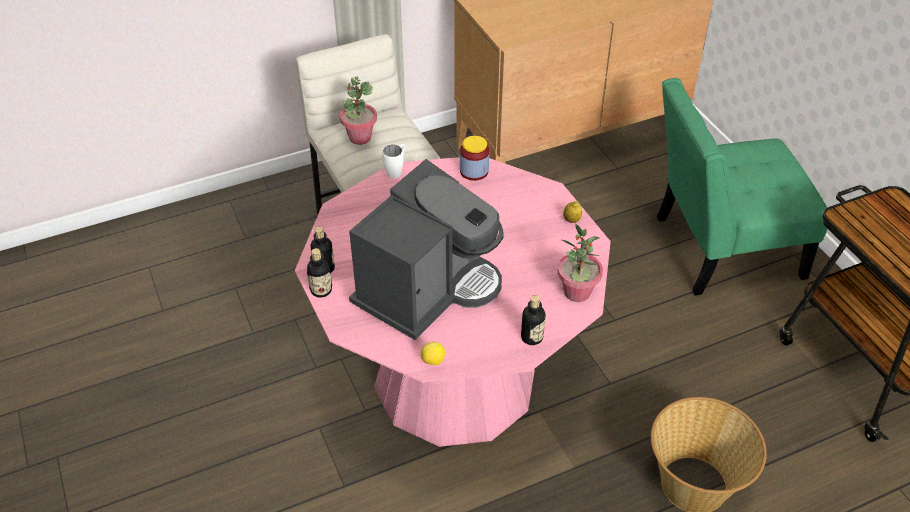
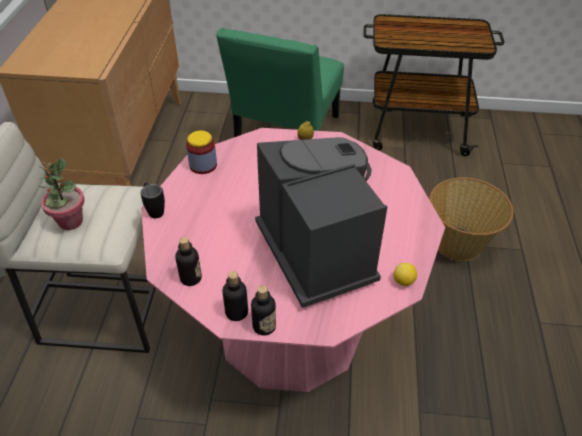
camera: 60 degrees left, 0 degrees up
(396, 170) = (154, 210): white mug -> black mug
(532, 337) = (412, 212): bottle -> bottle (191, 278)
(577, 292) = (381, 169): potted plant -> none

